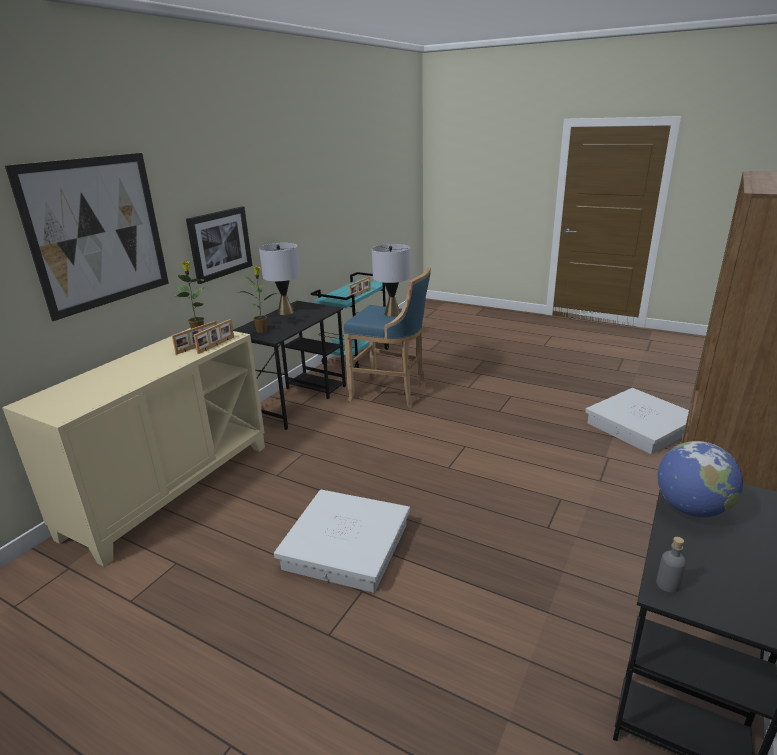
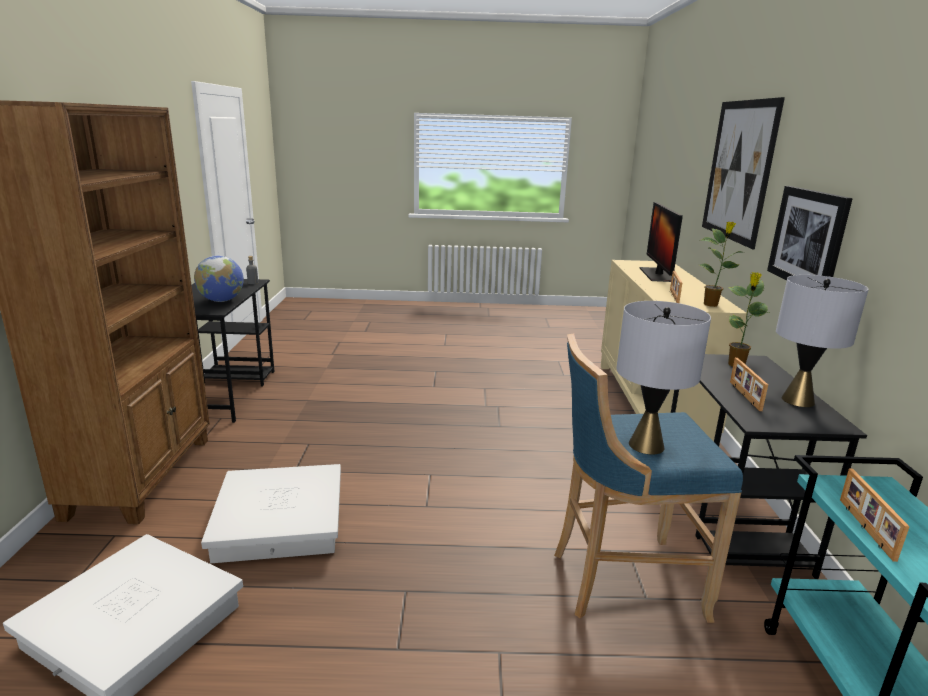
camera: 150 degrees right, 5 degrees down
(114, 379) = (657, 275): none -> monitor
(216, 345) = (661, 298): picture frame -> picture frame (744, 395)
(347, 546) = (466, 401): white storage box -> white storage box (279, 521)

